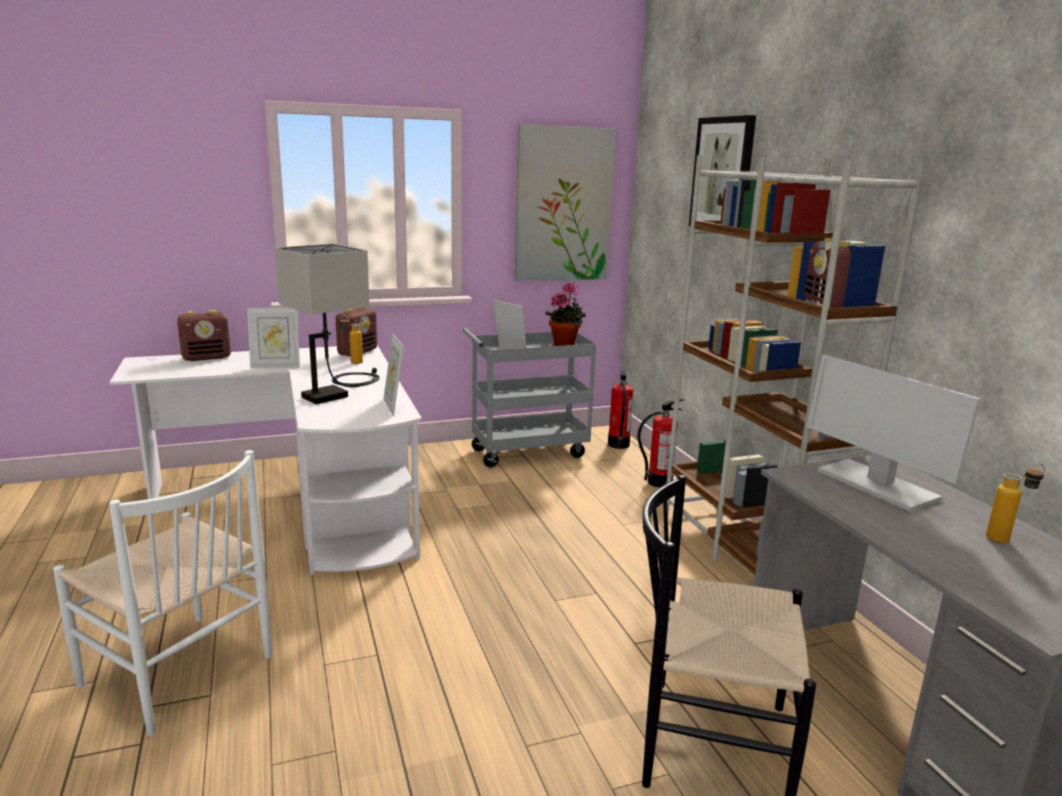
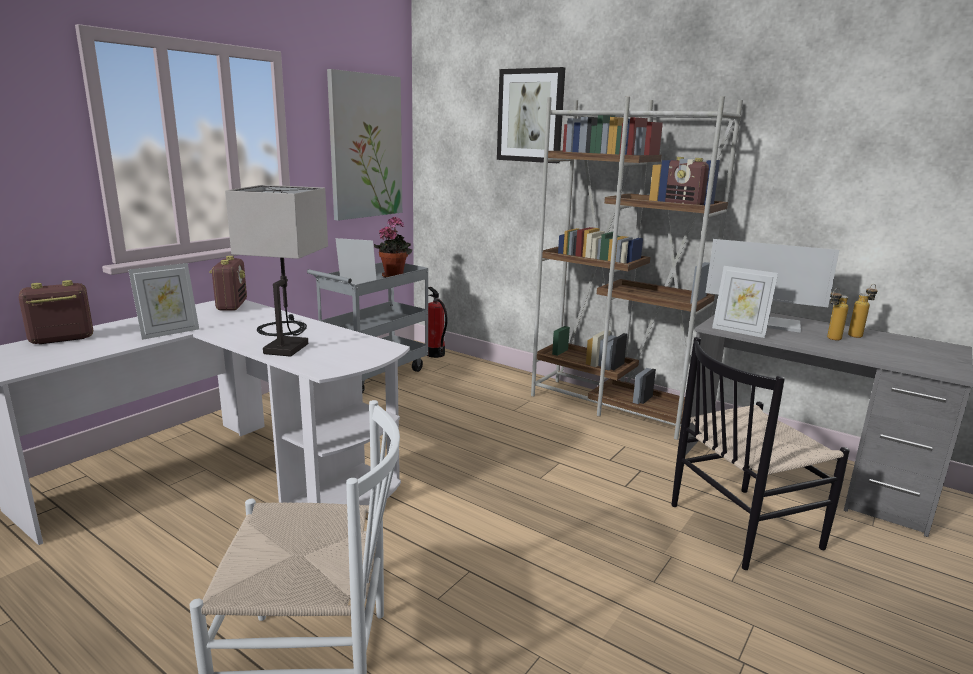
camera: 35 degrees left, 0 degrees up
(207, 358) = (61, 339): radio -> radio turned 150 degrees counterclockwise
(352, 362) = (244, 315): bottle -> bottle (830, 339)
(394, 406) = (368, 343): picture frame -> picture frame (739, 331)
(659, 482) = (499, 374): fire extinguisher -> none

